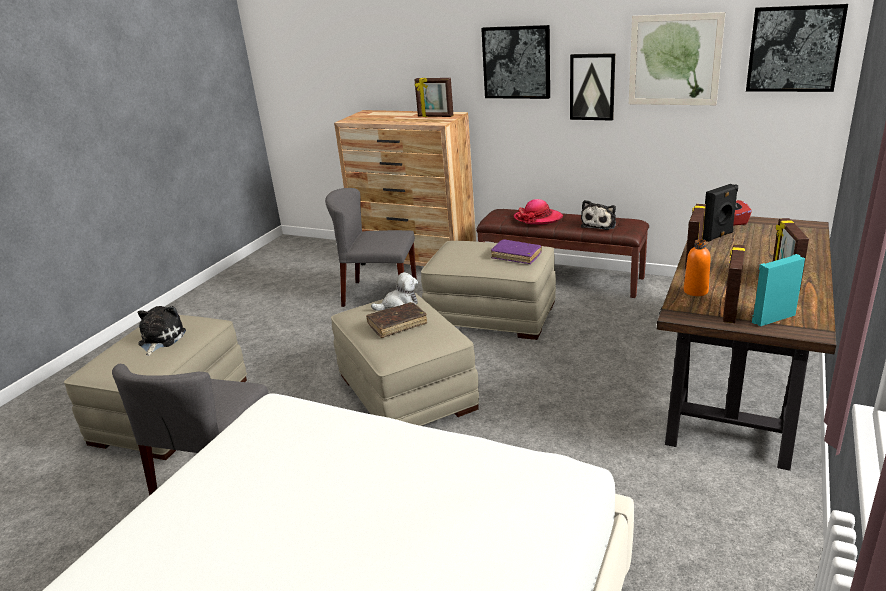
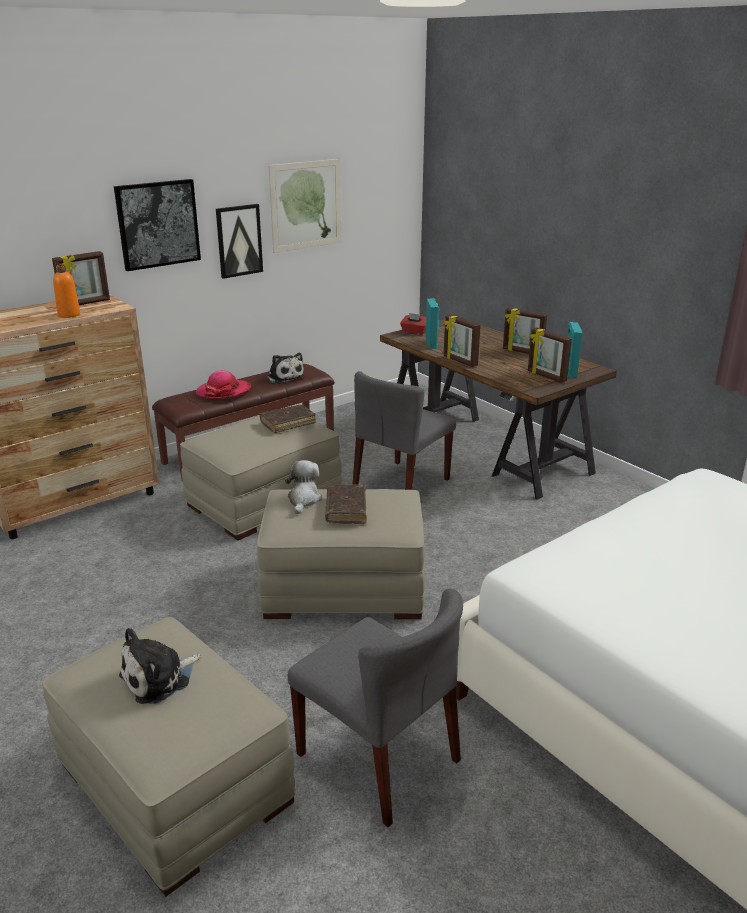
camera: 65 degrees left, 0 degrees up
(160, 339) = (159, 678): plush toy -> plush toy turned 75 degrees counterclockwise
(379, 294) = (114, 547): grey chair -> grey chair (401, 485)
(516, 256) = (288, 423): purple book -> brown book
(695, 291) = (508, 376): orange bottle -> orange bottle (69, 315)
(718, 236) = (432, 343): black speaker -> turquoise speaker
(794, 49) = (385, 187): picture -> none

